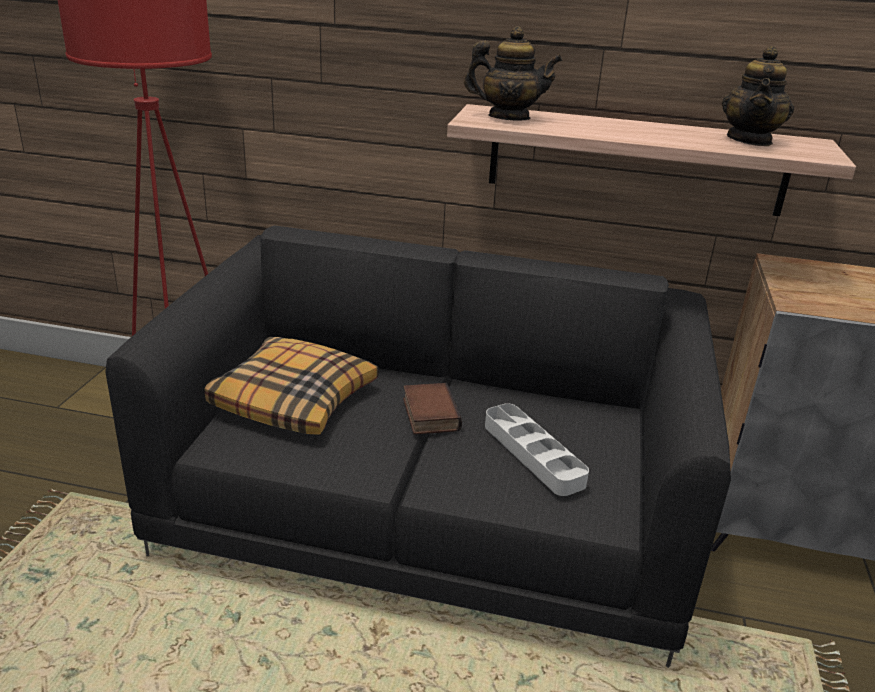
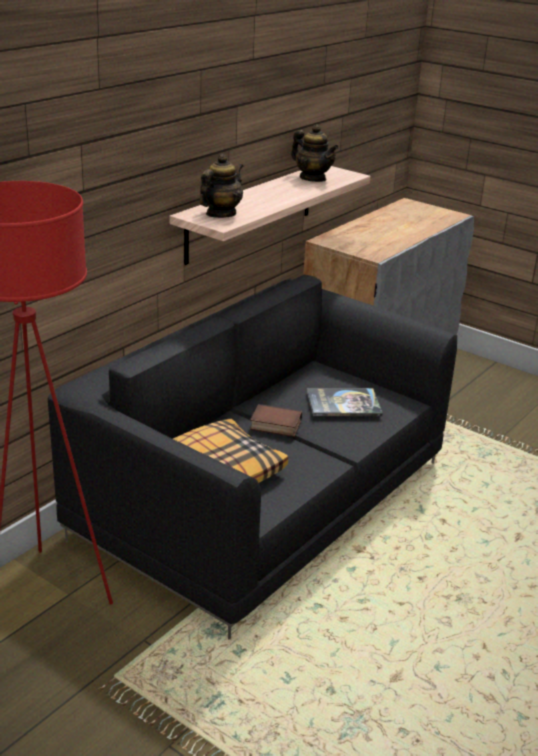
camera: 65 degrees left, 0 degrees up
(533, 454) = (343, 403): grey tray -> book

